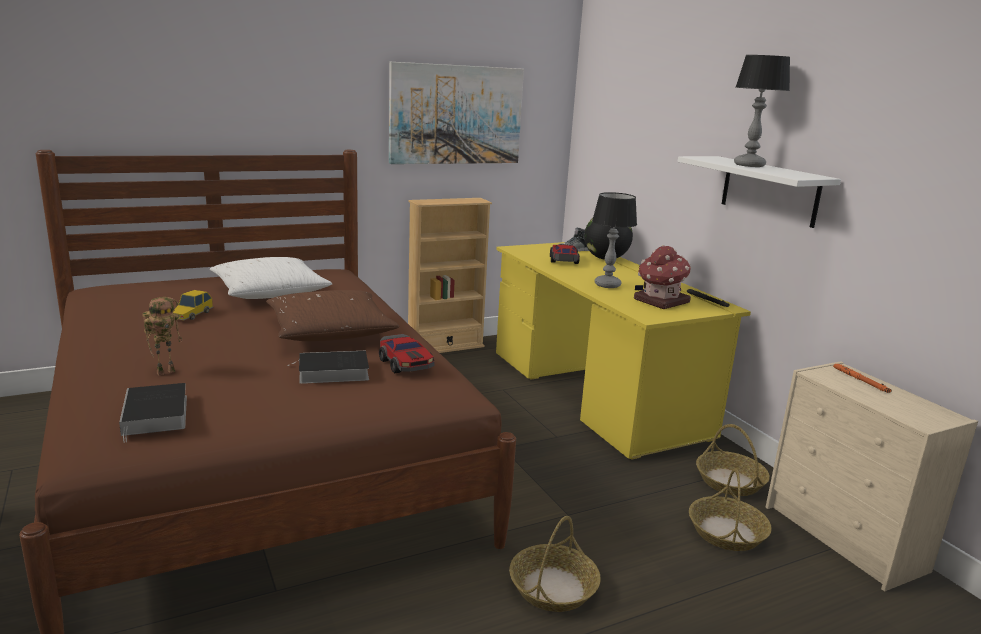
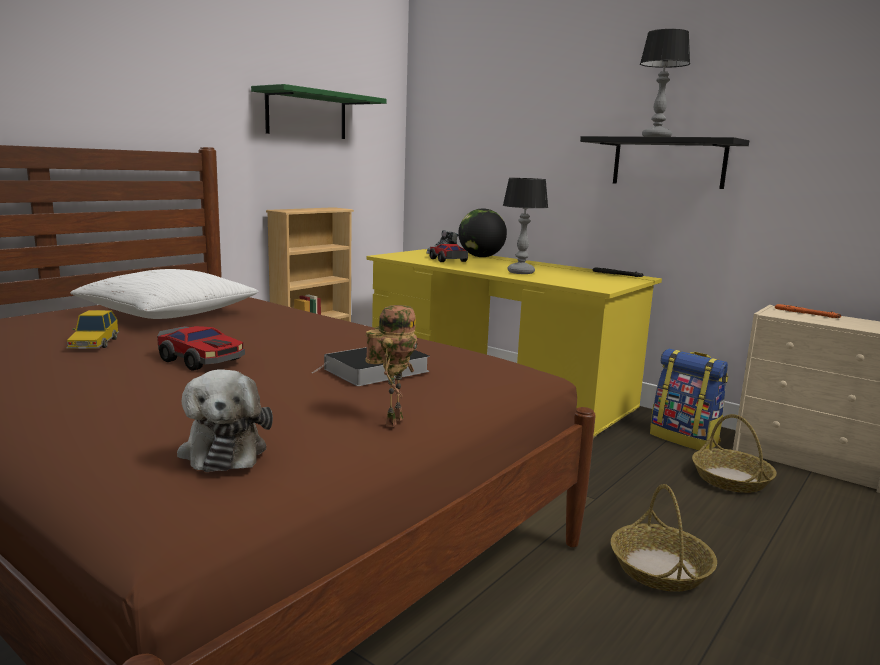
camera: 25 degrees left, 5 degrees down
(156, 415) = (224, 450): book -> plush toy
(166, 371) = (157, 402): toy robot -> toy robot (392, 420)
(330, 331) = (306, 337): brown pillow -> none
(406, 363) = (440, 353): toy car -> toy car (201, 360)
(456, 115) = (306, 115): picture -> green shelf
(660, 301) = (585, 278): toy house -> none
(730, 481) = (685, 439): basket -> backpack
(769, 191) = (668, 162): white shelf -> black shelf

